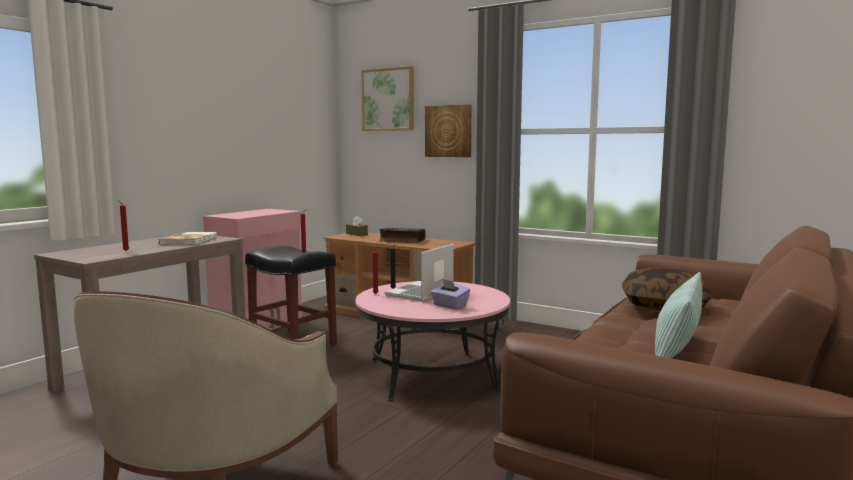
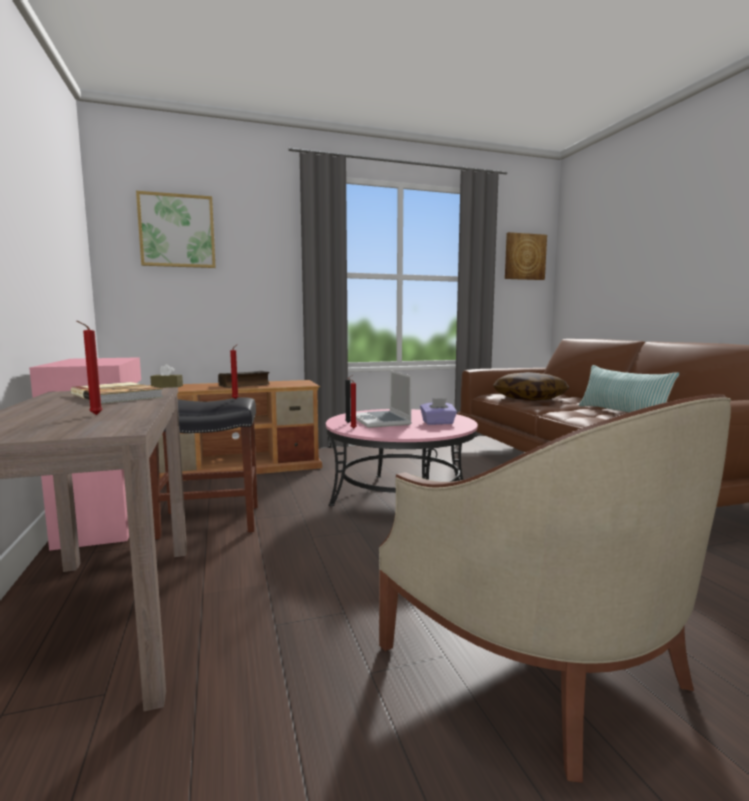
camera: 50 degrees left, 0 degrees up
(448, 131) = (260, 271): picture -> picture (524, 257)

